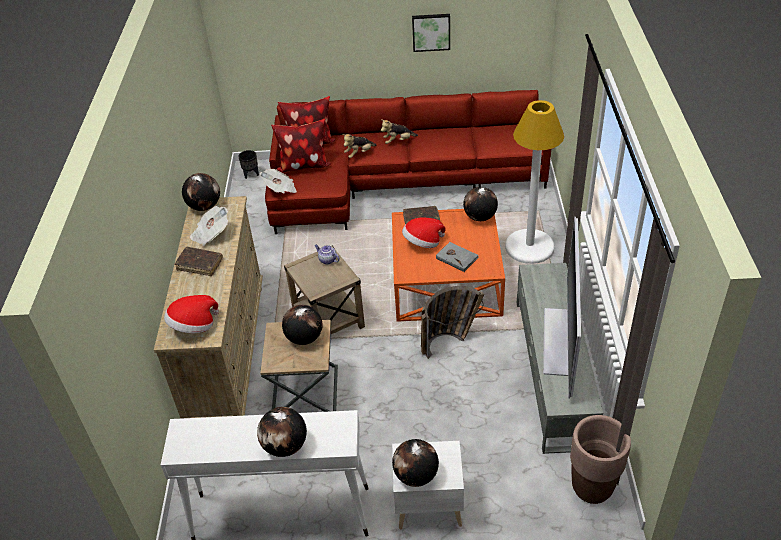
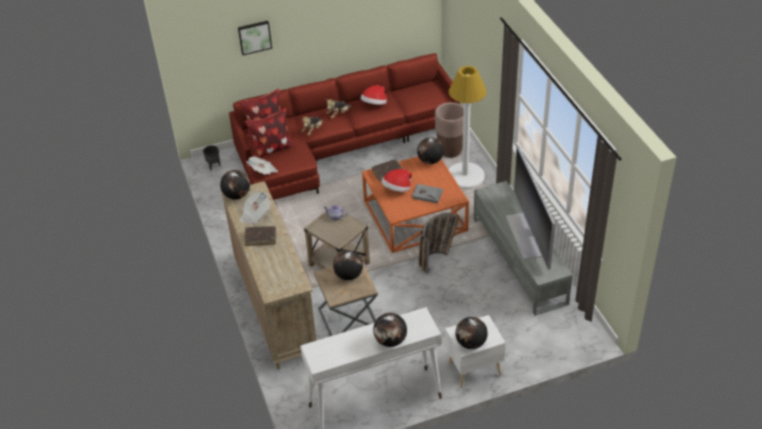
camera: 20 degrees left, 0 degrees up
(194, 326) = (284, 281): hat -> hat (374, 104)
(431, 31) = (350, 23): picture -> picture (254, 37)
(592, 488) = (575, 328): brown planter -> brown planter (450, 151)

